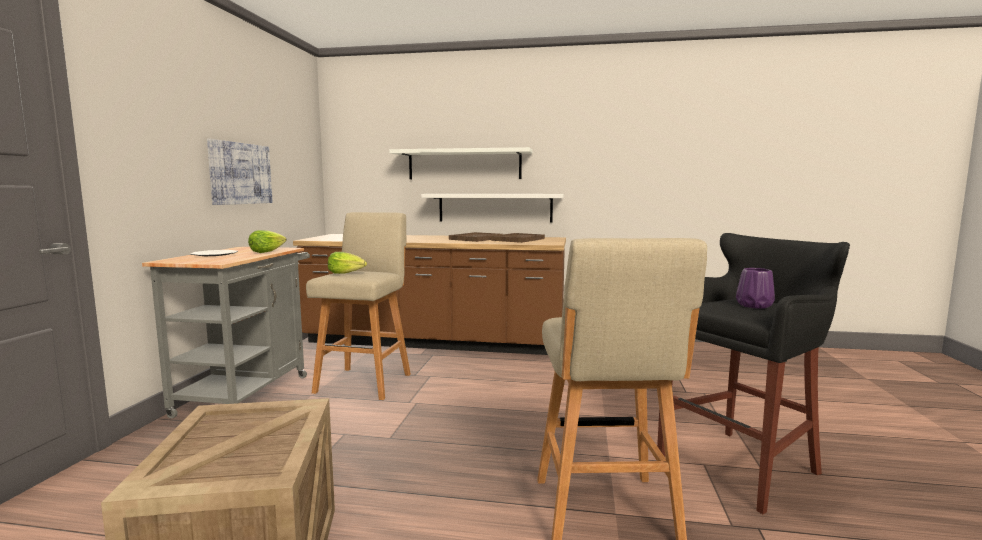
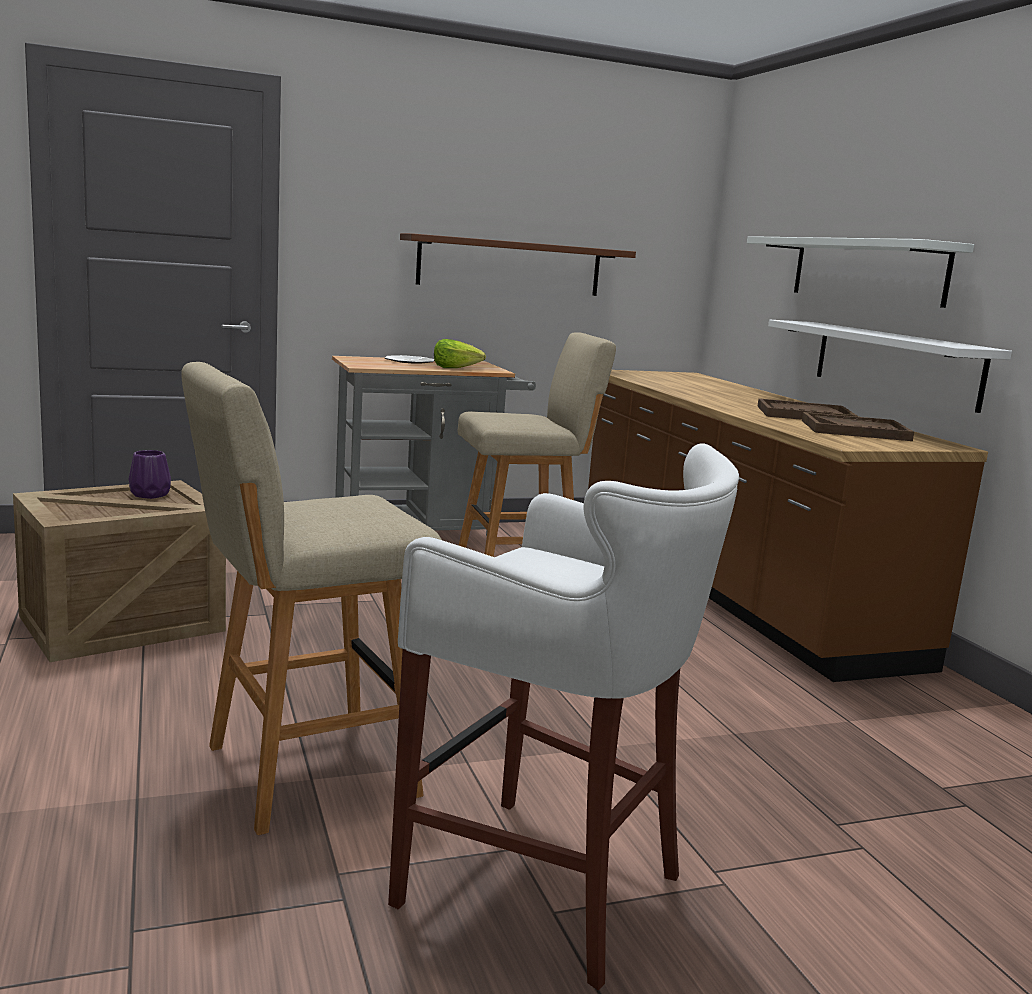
camera: 60 degrees right, 5 degrees up
(240, 173) = (510, 266): picture -> brown shelf
(346, 273) = (507, 414): lettuce -> none
(741, 465) = (549, 889): black stool -> white stool
(754, 305) = (570, 580): purple vase -> purple vase (151, 495)

